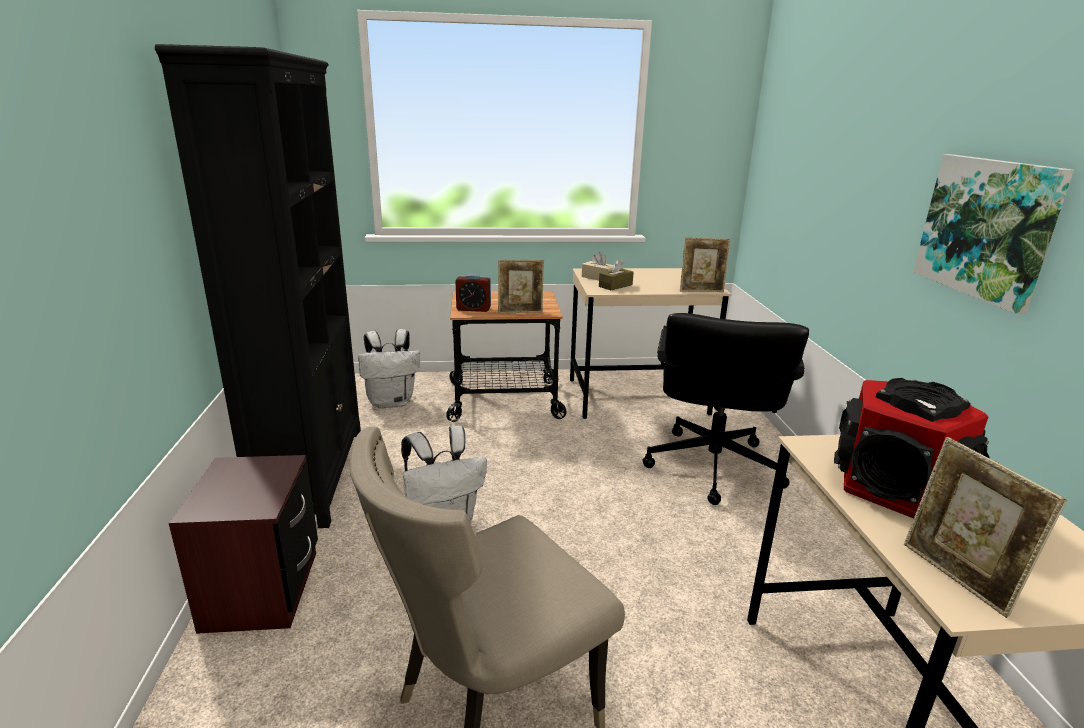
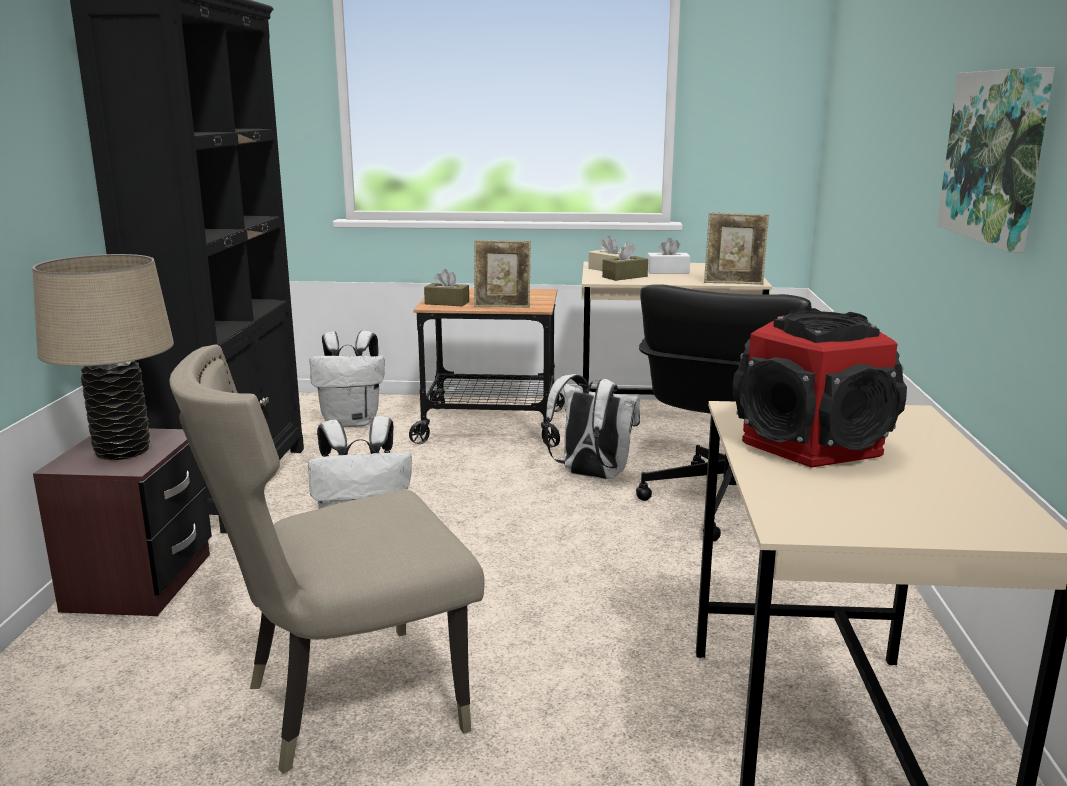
camera: 10 degrees right, 5 degrees down
(246, 488) = (122, 451): none -> beige table lamp
(473, 309) = (447, 303): alarm clock -> brown tissue box
(599, 445) = (591, 476): none -> white backpack
(644, 279) = (668, 271): none -> white tissue box
(957, 578) = (810, 509): picture frame -> none

